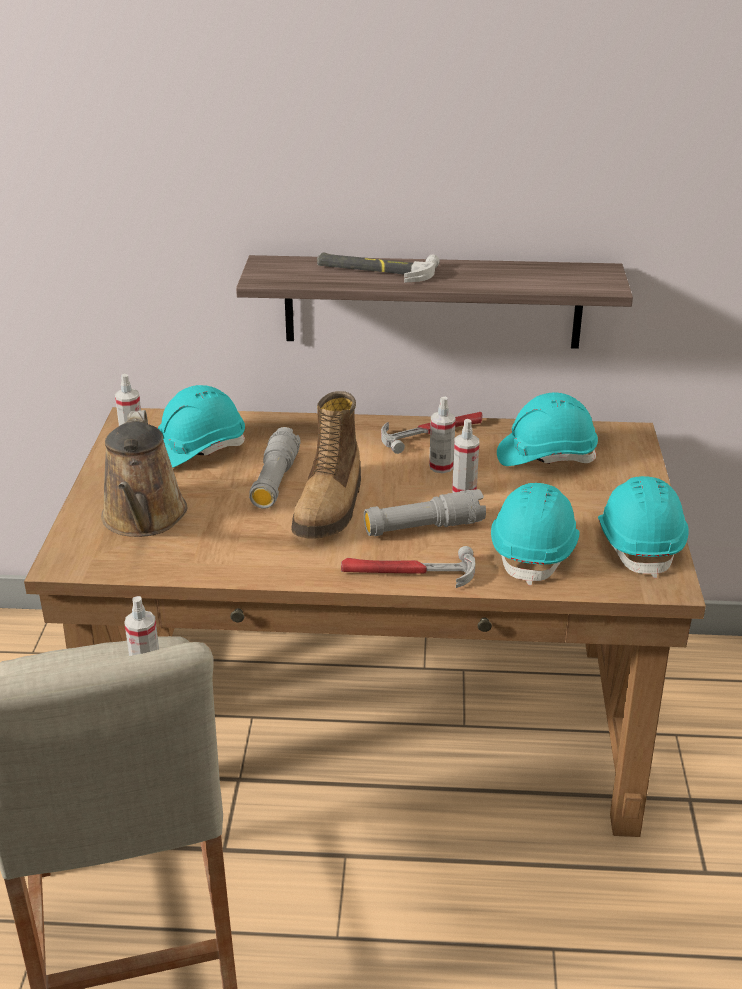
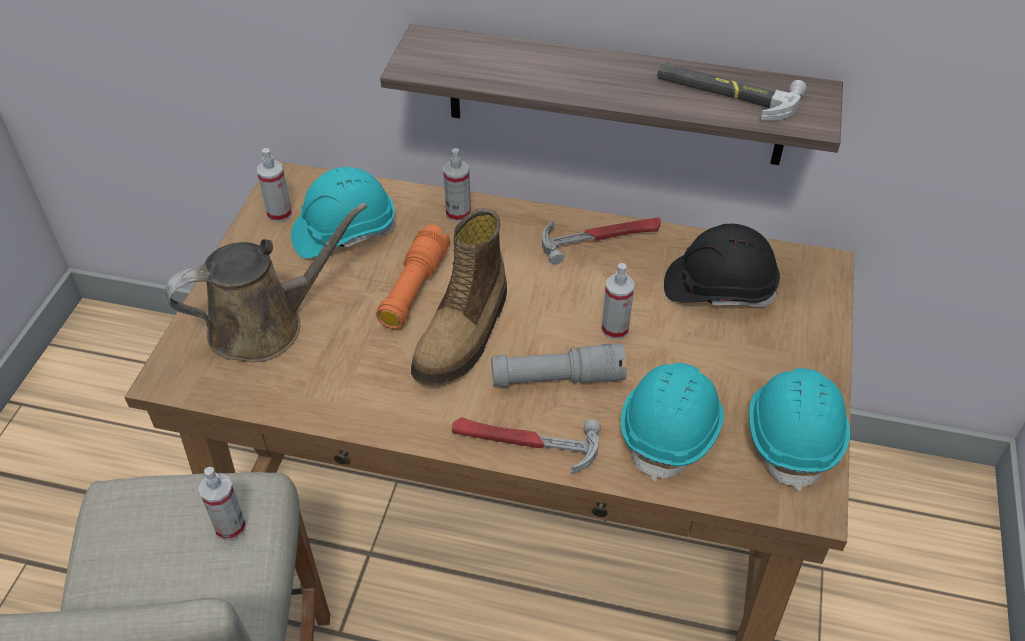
camera: 10 degrees right, 15 degrees up
(144, 518) = (265, 325): brown watering can -> brown watering can turned 120 degrees counterclockwise
(275, 481) = (414, 288): grey flashlight -> orange flashlight
(375, 270) = (545, 64): hammer -> hammer (726, 92)
(441, 466) = (598, 290): spray bottle -> spray bottle (458, 213)
(545, 456) = (719, 288): turquoise hard hat -> black hard hat

